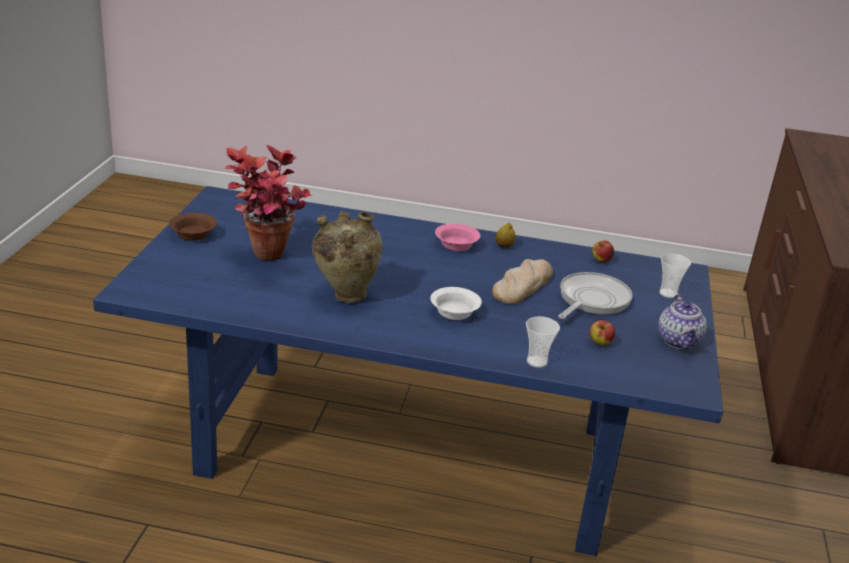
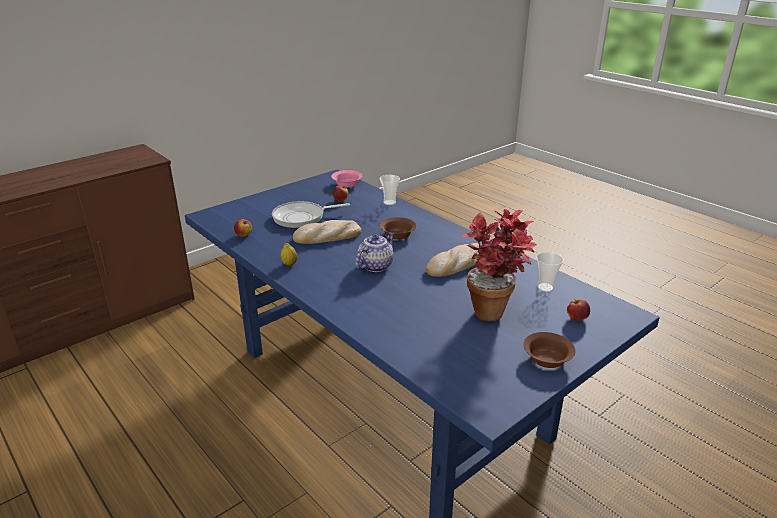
camera: 140 degrees left, 0 degrees up
(181, 273) = (577, 318): none -> apple
(345, 294) = (457, 264): beige vase -> bread
(455, 245) = (323, 276): pink bowl -> pink bowl (347, 184)
(455, 312) = (397, 234): white bowl -> brown bowl
(668, 293) = (249, 208): cup -> cup (545, 287)
(679, 341) = (298, 190): teapot -> teapot (375, 265)

